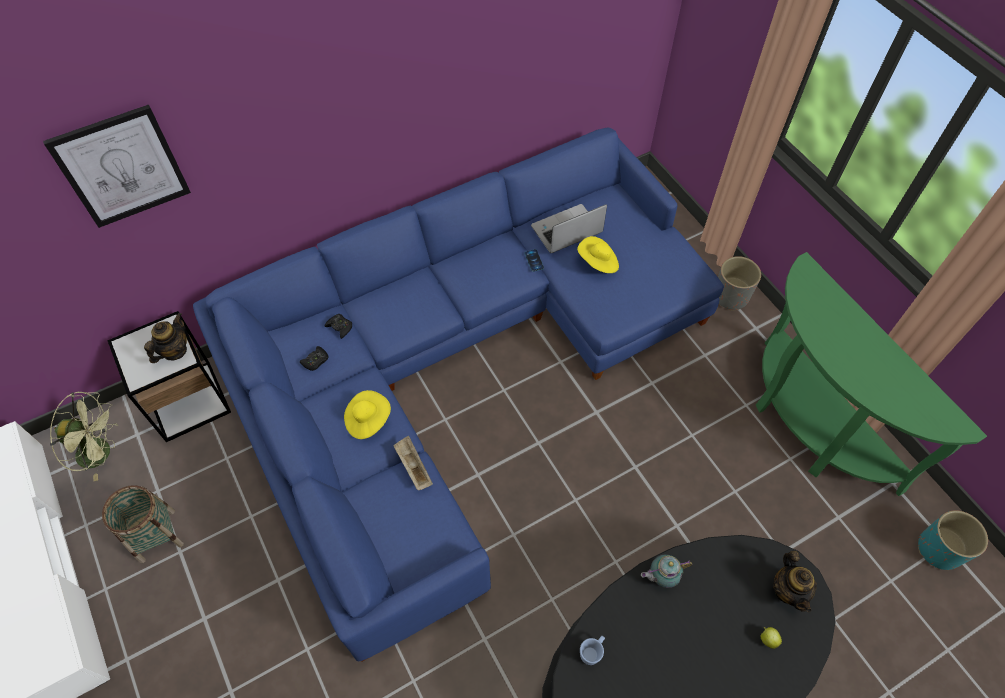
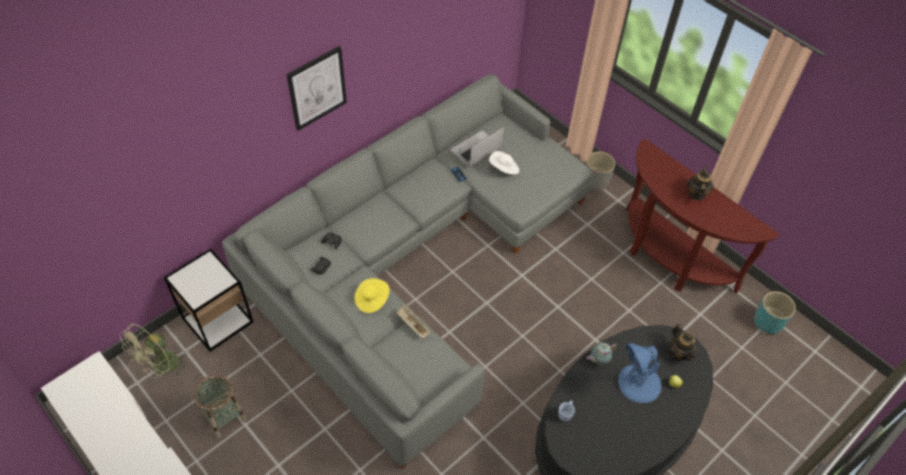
camera: 15 degrees left, 5 degrees down
(102, 452) = (161, 368): green fan -> green fan turned 135 degrees clockwise
(121, 167) = (189, 143): picture -> picture (317, 88)
(174, 351) = (218, 276): teapot -> teapot (696, 194)
(456, 365) = (413, 260): blue sofa -> grey sofa
(598, 263) = (504, 169): yellow hat -> white hat
(713, 627) = (638, 383): none -> blue table lamp
(811, 424) = (669, 257): green console table -> brown console table

